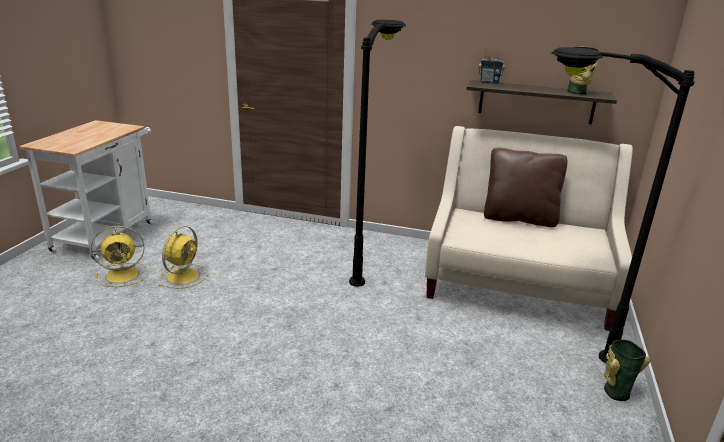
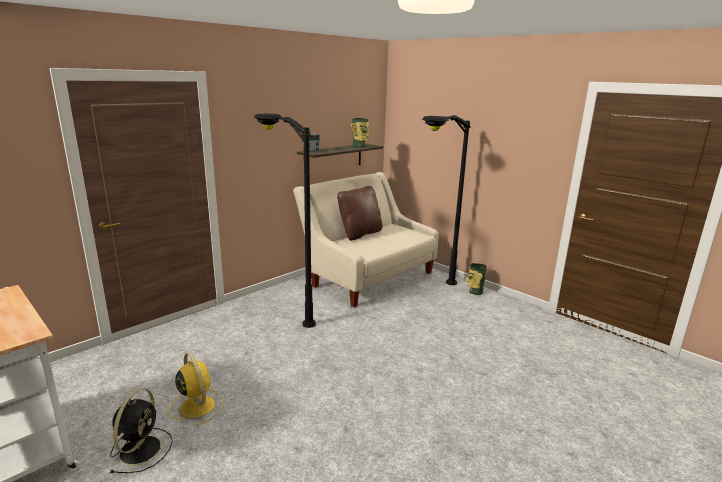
camera: 60 degrees left, 5 degrees down
(124, 275) = (141, 449): yellow fan -> black fan

